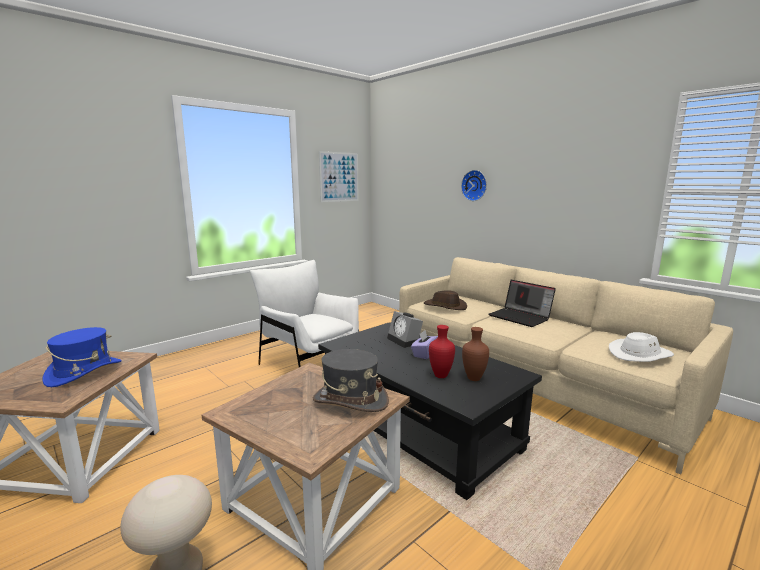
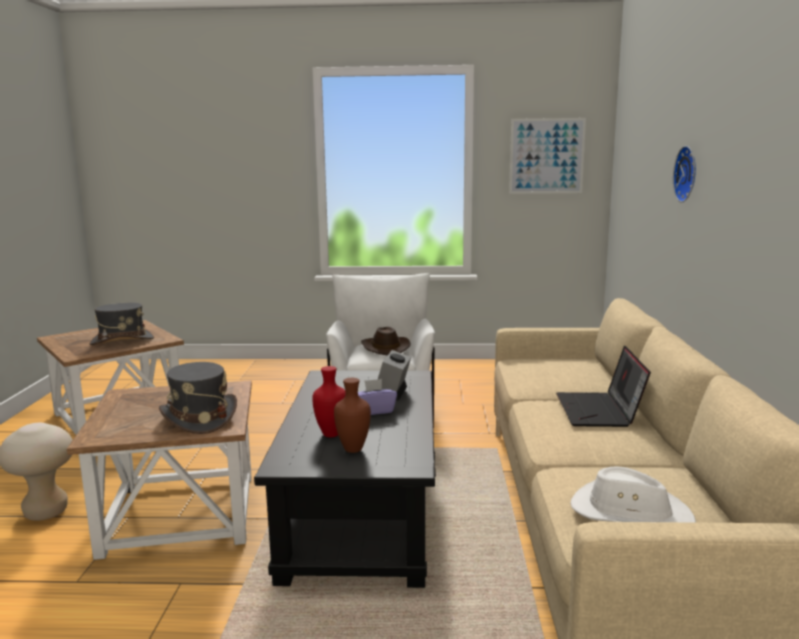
camera: 45 degrees right, 0 degrees up
(84, 372) = (122, 341): blue hat -> grey hat
(445, 306) = (533, 369): brown hat -> brown hat (384, 348)

